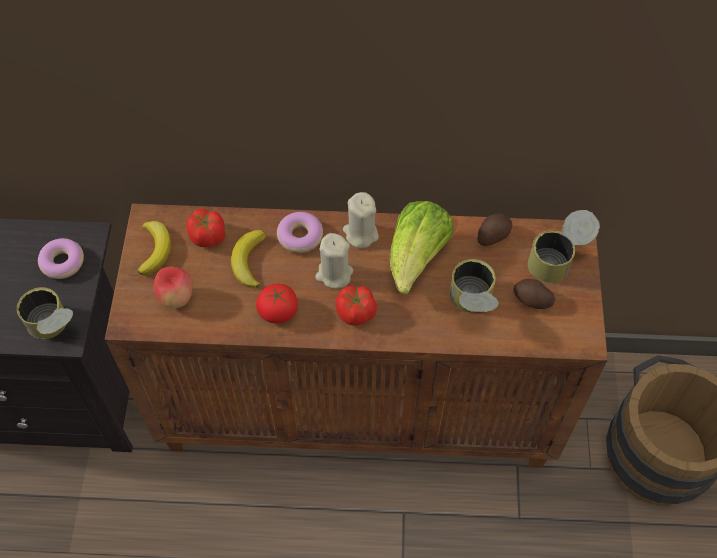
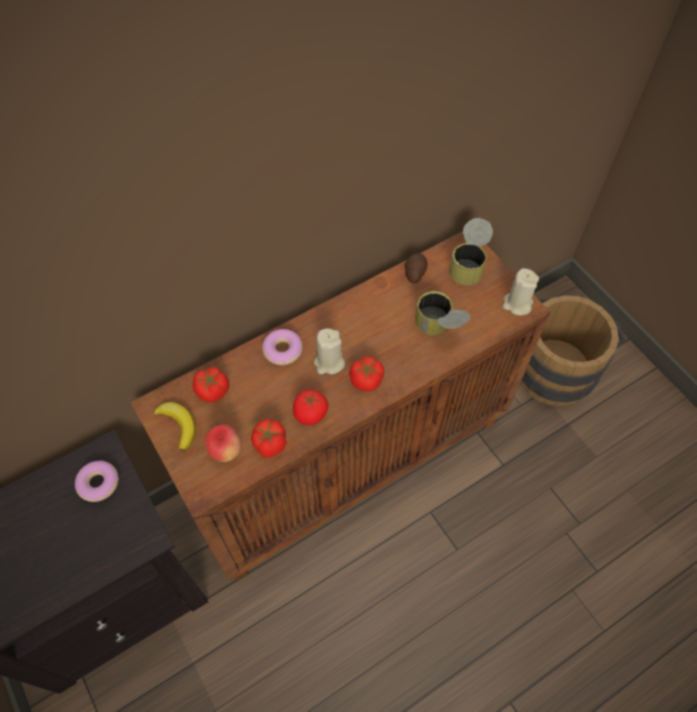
camera: 35 degrees left, 0 degrees up
(54, 329) = (134, 539): can -> none
(219, 316) = (270, 444): none -> tomato
(248, 261) = (259, 390): banana -> none
(360, 233) = (325, 323): beige candle -> beige candle (517, 304)
(416, 258) = (377, 318): lettuce -> none
(532, 300) = (474, 301): potato -> none

